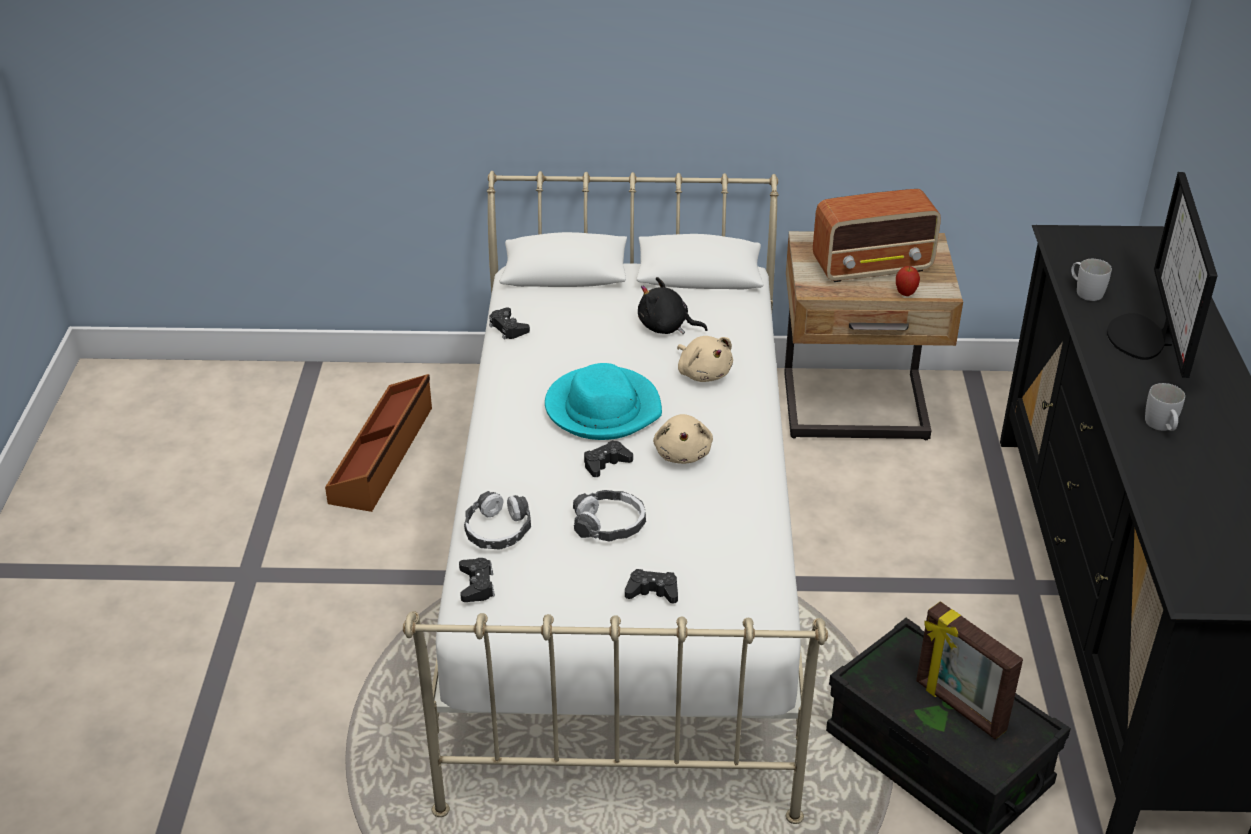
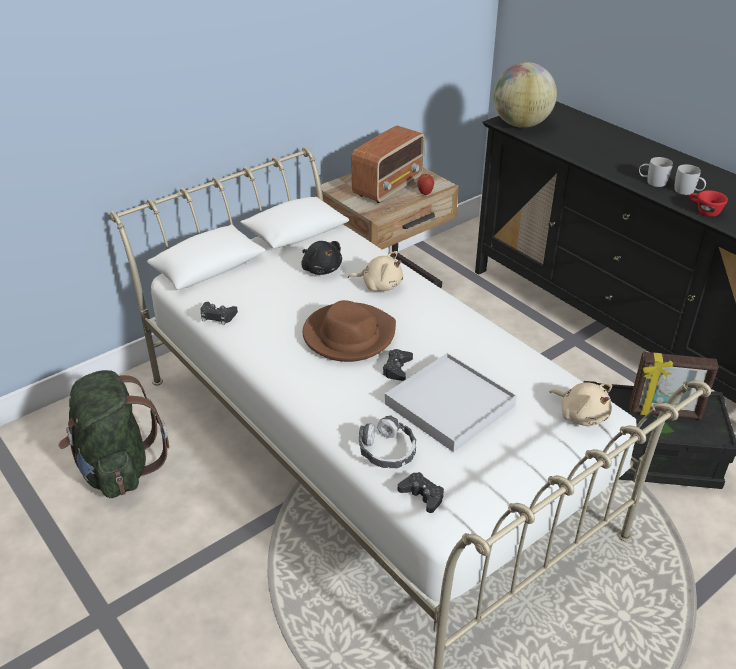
camera: 40 degrees left, 0 degrees up
(384, 454) = (117, 468): brown storage box -> green backpack
(603, 408) = (348, 335): turquoise hat -> brown hat
(609, 524) = (450, 405): headphones -> white tray
(652, 591) = (530, 431): black game controller -> none
(666, 327) = (321, 269): black plush toy -> black plush toy turned 105 degrees counterclockwise
(683, 453) = (432, 338): beige plush toy -> beige plush toy (581, 415)
(1075, 248) = (521, 124): none -> globe
(1085, 291) = (557, 143): white mug -> white mug (652, 182)
(1141, 458) = (704, 211): none -> red cup
(1146, 338) = (616, 154): monitor -> none

